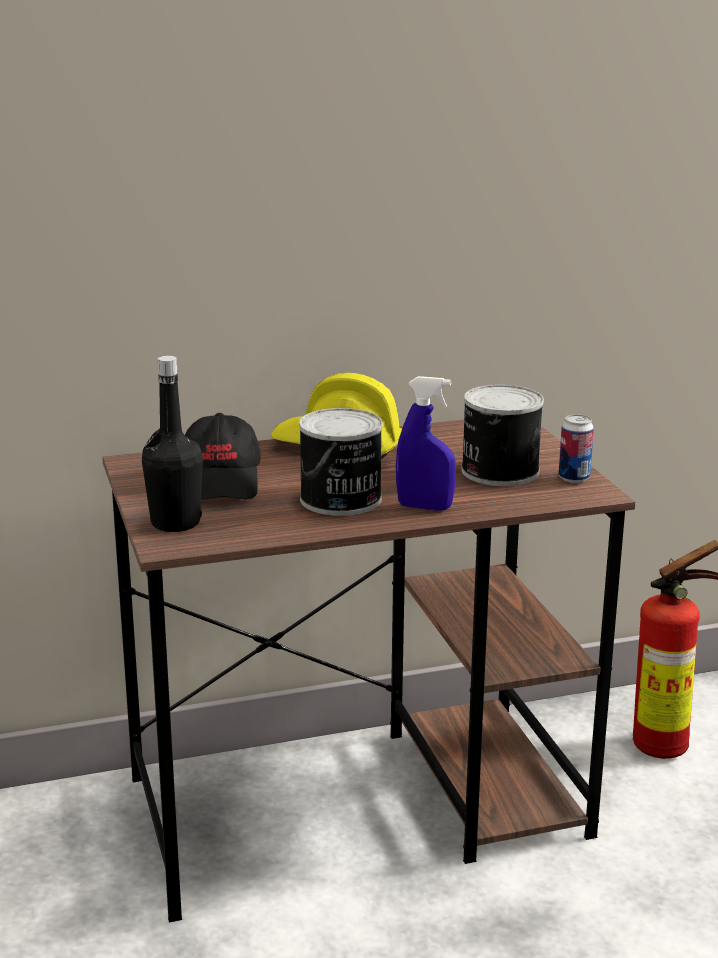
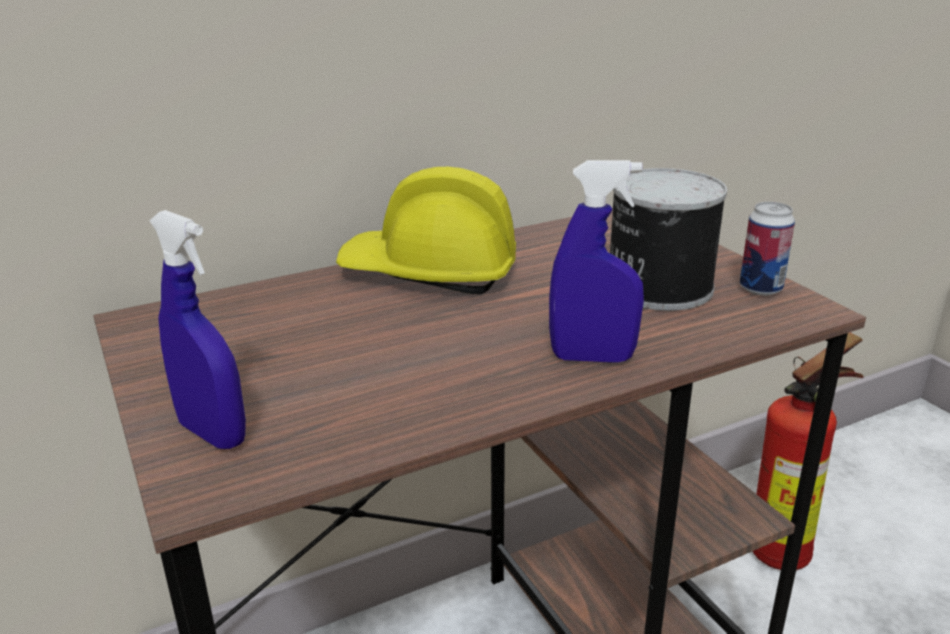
camera: 10 degrees left, 5 degrees up
(175, 523) = (212, 434): black bottle -> blue spray bottle
(222, 481) = (277, 342): black cap -> none
(341, 500) = (465, 358): can -> none

